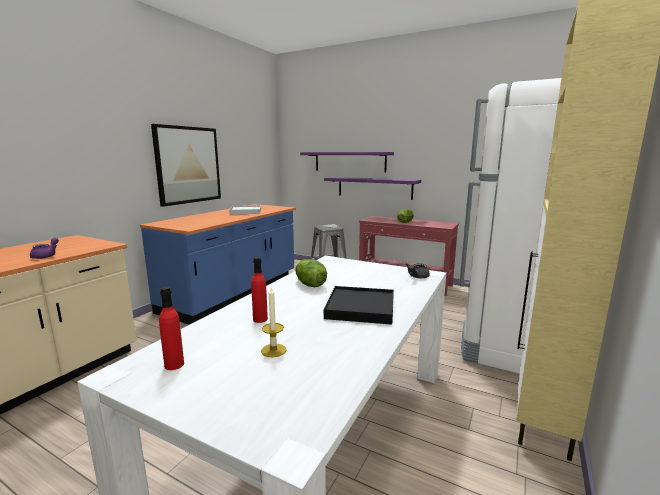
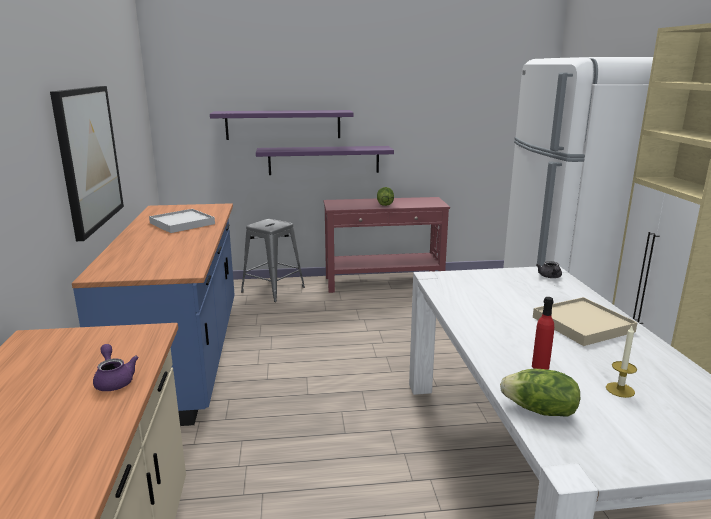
camera: 35 degrees left, 5 degrees up
(174, 364) = (589, 438): red bottle -> none
(309, 284) = (487, 313): lettuce -> lettuce (540, 411)
(360, 308) = (582, 324): black tray -> beige tray

